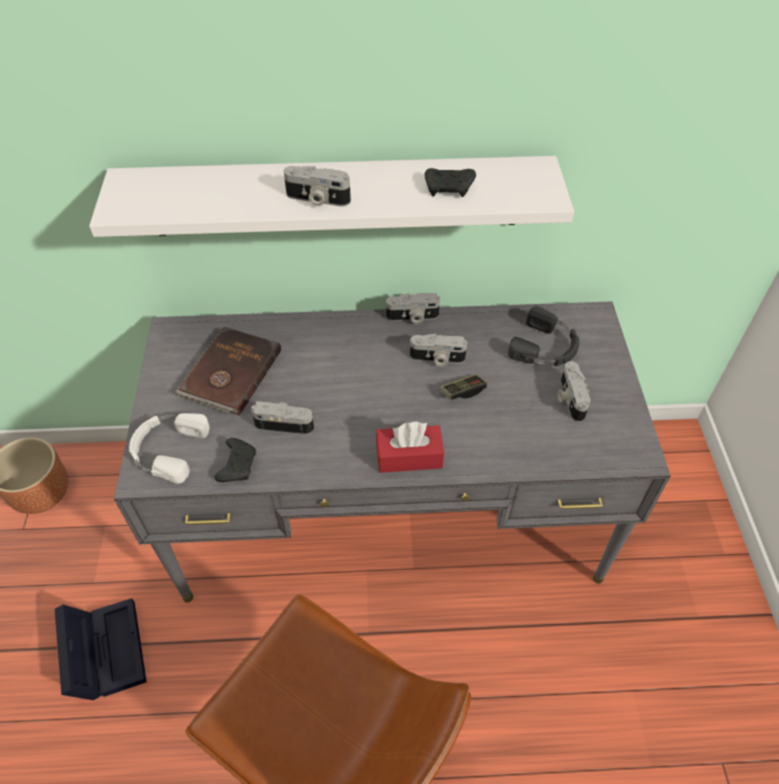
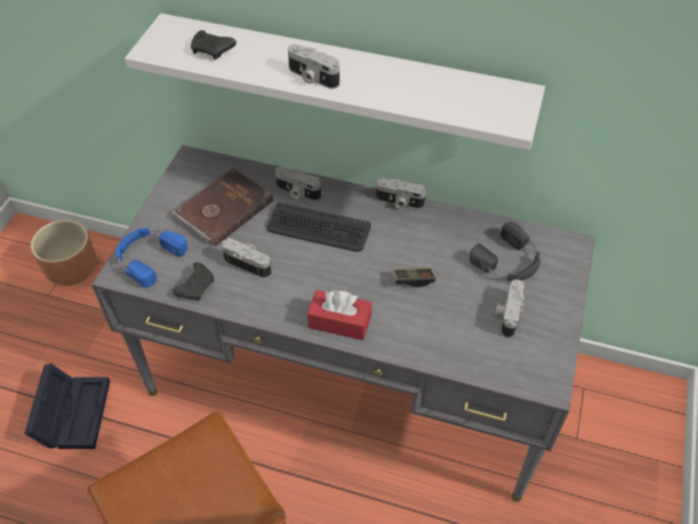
camera: 20 degrees right, 0 degrees up
(167, 449) = (148, 257): white headphones -> blue headphones
(342, 366) = (318, 228): none -> keyboard
(437, 359) = (404, 245): camera -> camera (297, 192)
(449, 188) = (430, 94): black game controller -> black game controller (213, 51)

